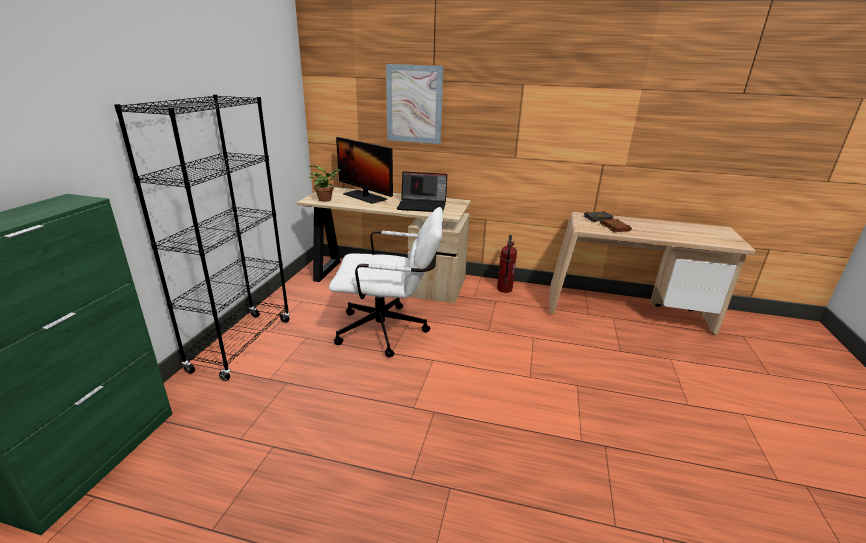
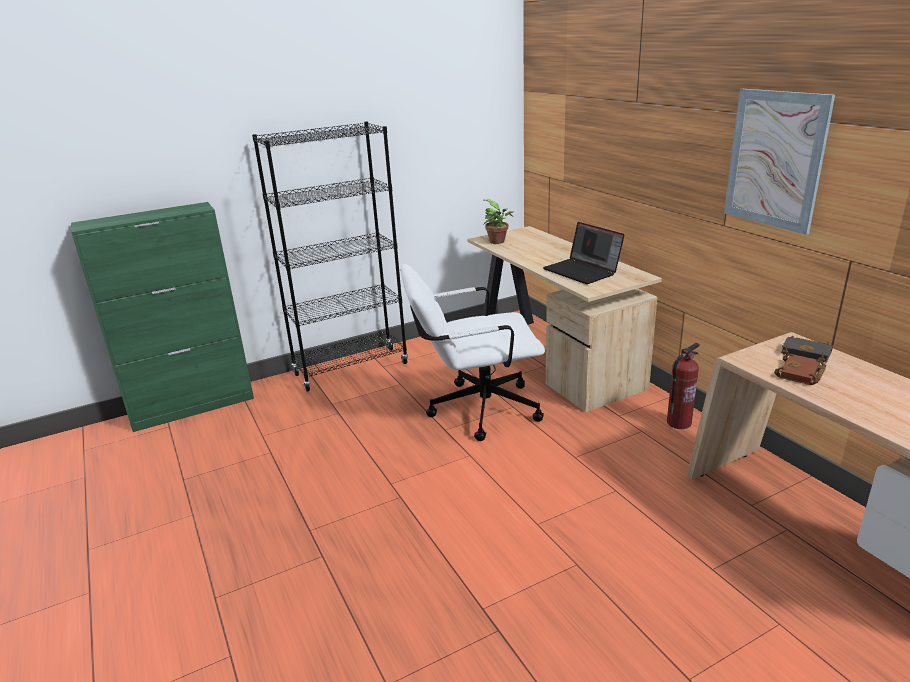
camera: 50 degrees right, 0 degrees up
(364, 197) = (543, 246): monitor -> none
(390, 331) = (474, 410): white office chair -> white office chair turned 120 degrees clockwise
(414, 104) = (614, 133): picture -> picture (775, 159)

